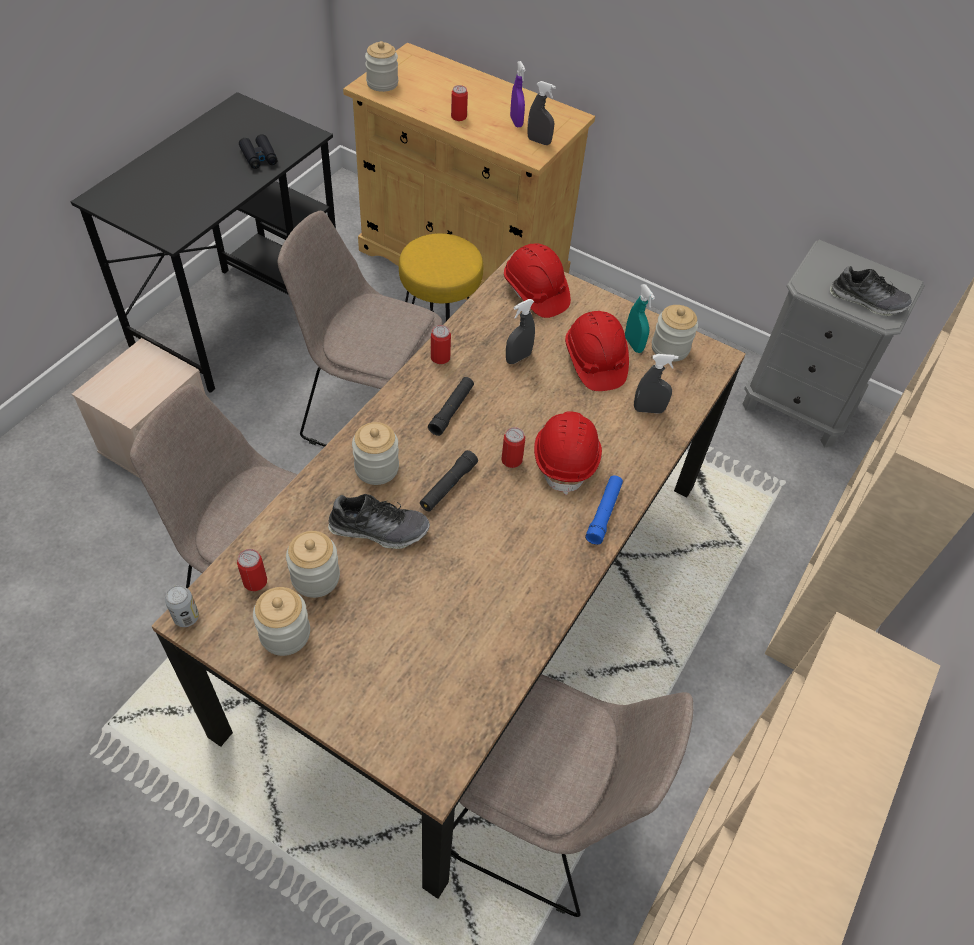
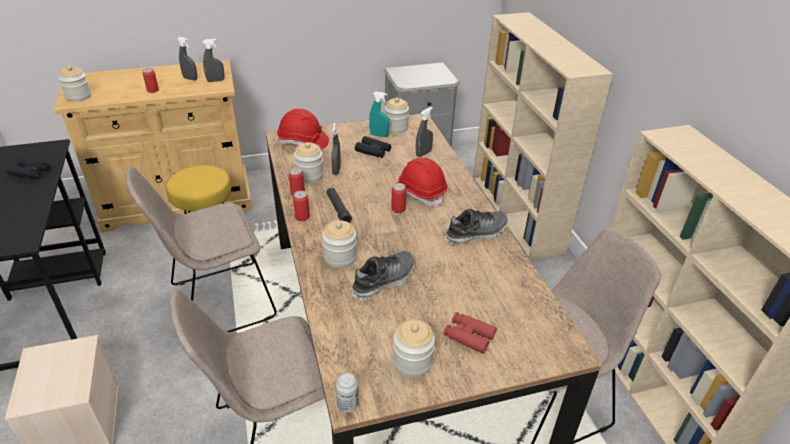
camera: 45 degrees left, 15 degrees down
(255, 581) = (358, 354): can -> can (302, 217)
(315, 577) = (387, 325): jar -> jar (310, 175)
(367, 660) = (469, 336): none -> red binoculars
(448, 486) = (387, 239): black flashlight -> none
(516, 122) = (190, 79): purple spray bottle -> grey spray bottle
(594, 362) = (373, 151): red hard hat -> black binoculars
(604, 513) = (467, 200): blue flashlight -> none
(867, 301) = (434, 78): shoe -> shoe (476, 233)

